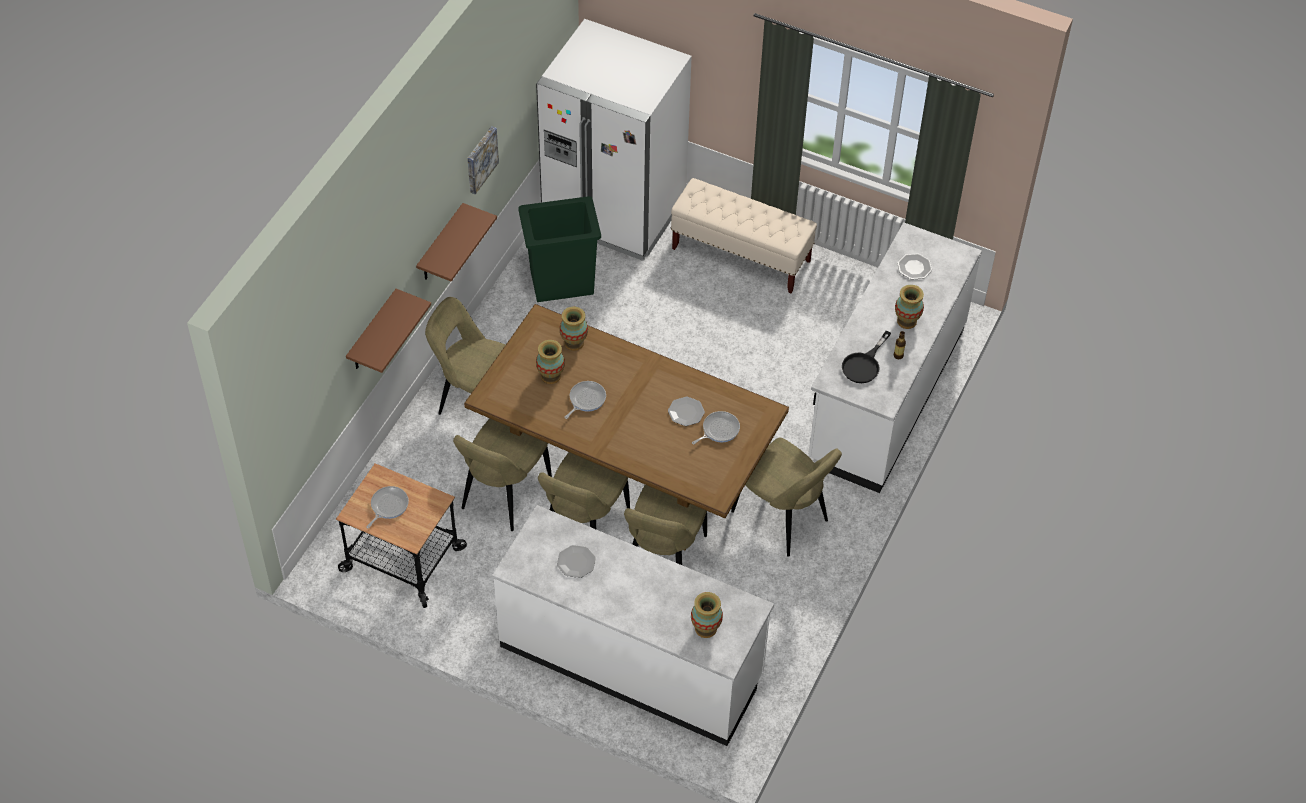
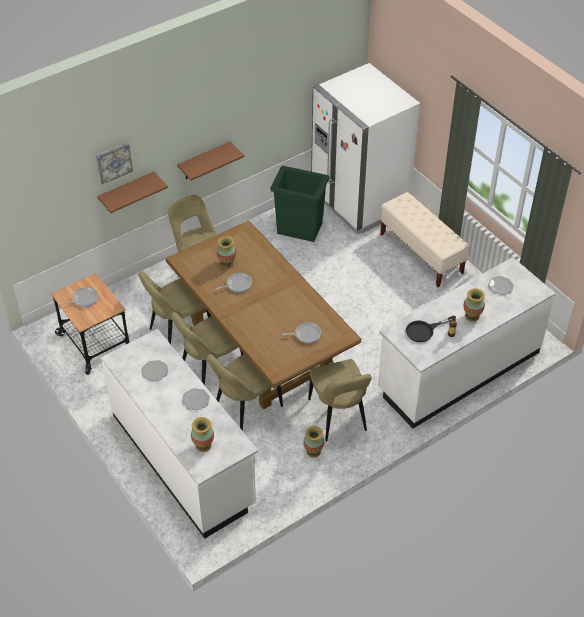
camera: 30 degrees right, 5 degrees down
(480, 159) = (251, 118): picture -> picture (113, 162)
(574, 343) = (255, 250): vase -> vase (313, 451)
(686, 412) = (293, 315): plate -> plate (195, 400)

